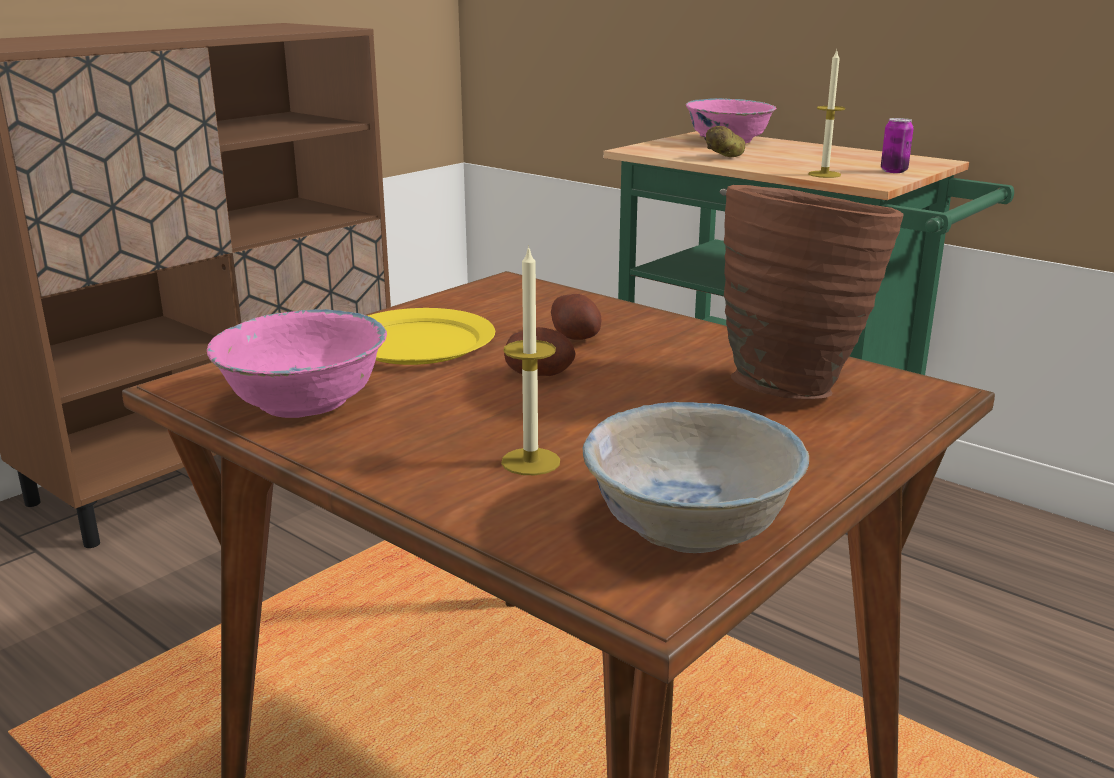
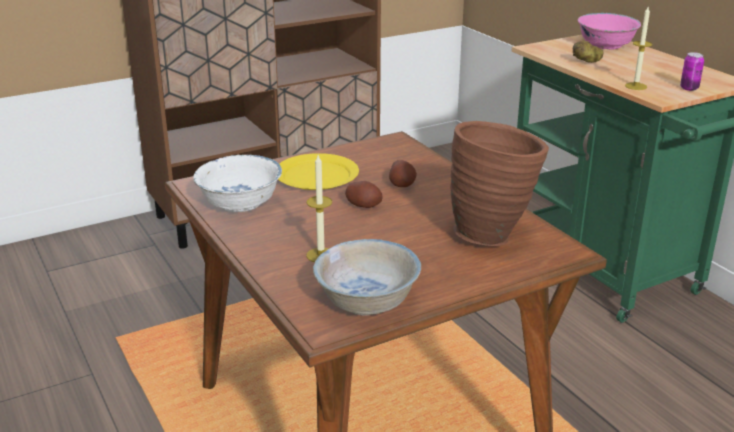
camera: 20 degrees right, 5 degrees up
(304, 401) = (240, 202): pink bowl -> white bowl

